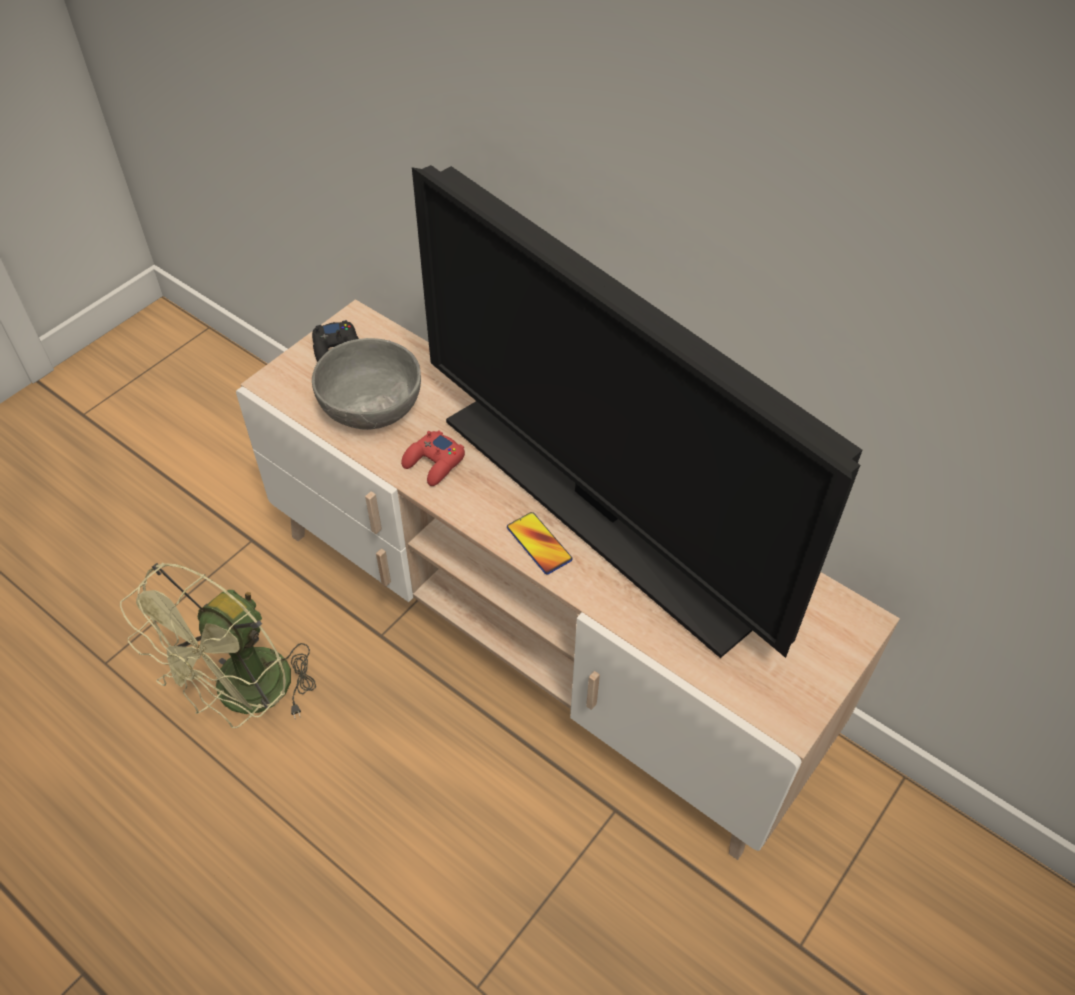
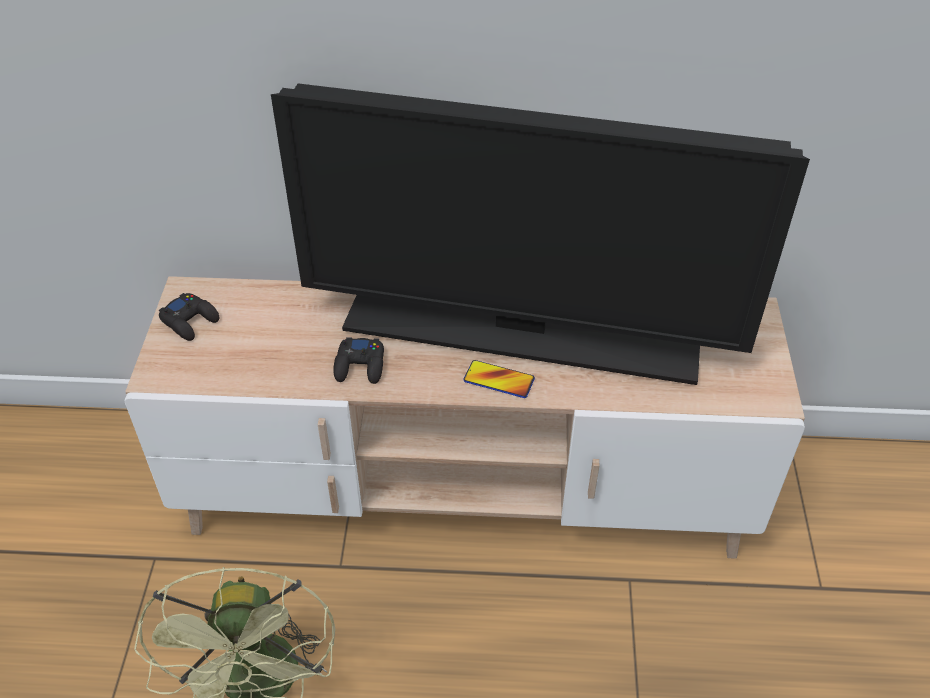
camera: 35 degrees left, 5 degrees down
(371, 404) = (263, 348): grey bowl -> none
(434, 463) = (360, 366): red game controller -> black game controller

